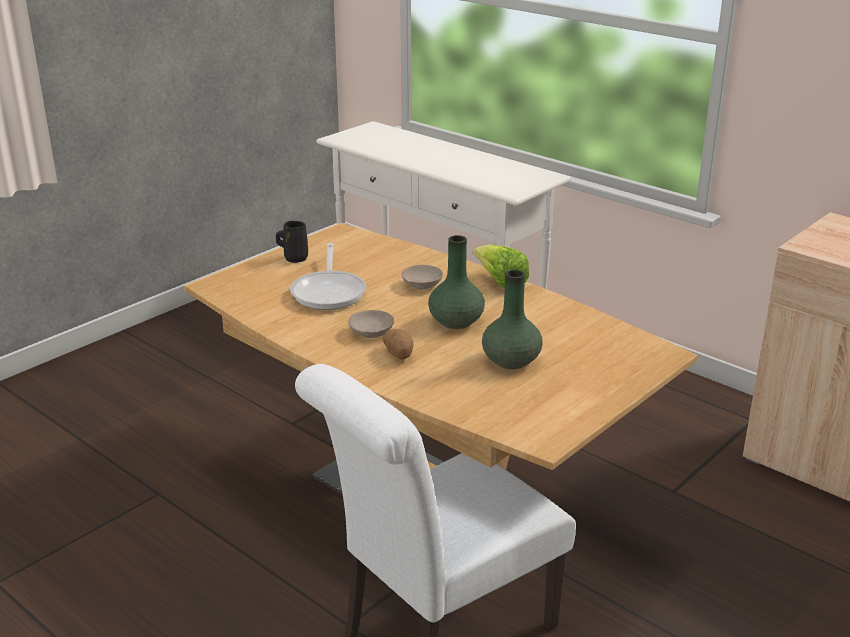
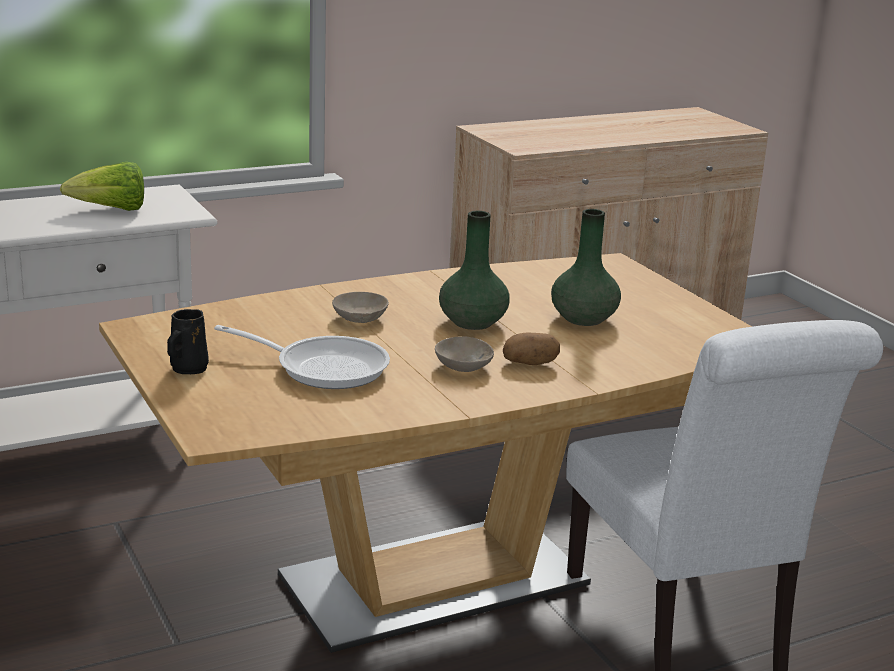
camera: 70 degrees left, 5 degrees down
(500, 283) = (395, 284): lettuce -> lettuce (111, 210)

